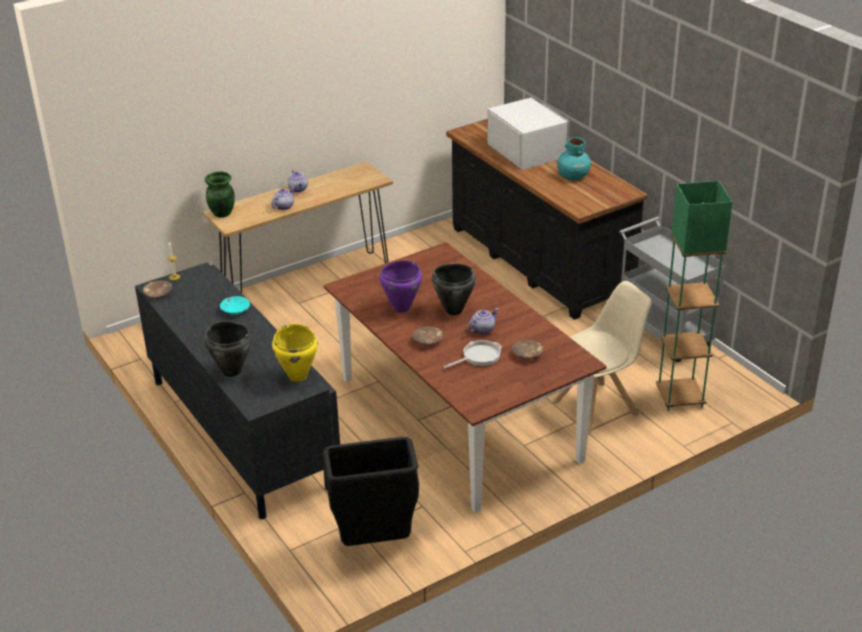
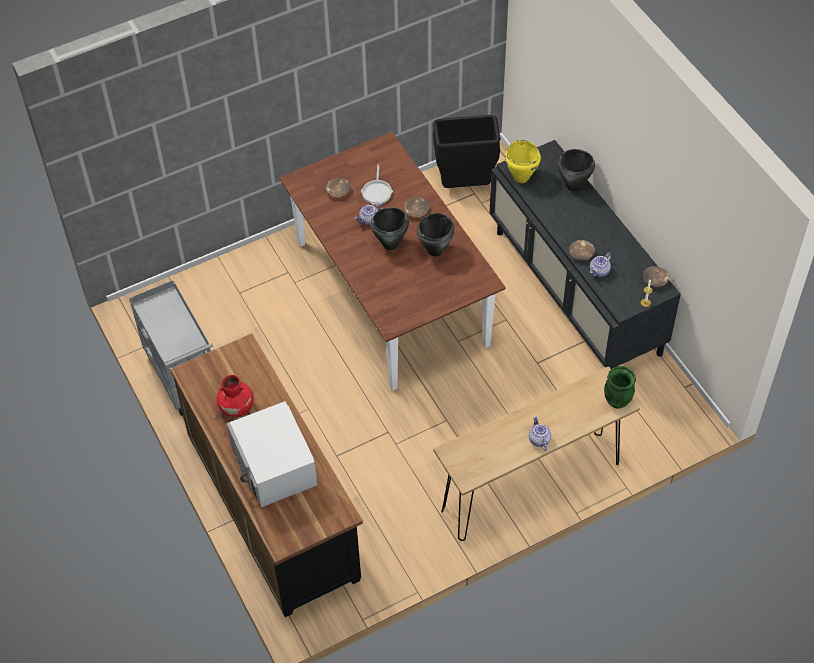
camera: 175 degrees left, 20 degrees up
(235, 310) = (581, 254): turquoise bowl -> brown bowl
(283, 206) = (552, 408): teapot -> teapot (599, 271)
(401, 308) = (436, 251): purple cooking pot -> black cooking pot
(479, 356) = (377, 192): frying pan -> frying pan turned 60 degrees counterclockwise
(572, 176) = (237, 407): turquoise vase -> red vase
(598, 406) = (270, 297): beige chair -> none
(680, 398) = (198, 302): green floor lamp -> none

